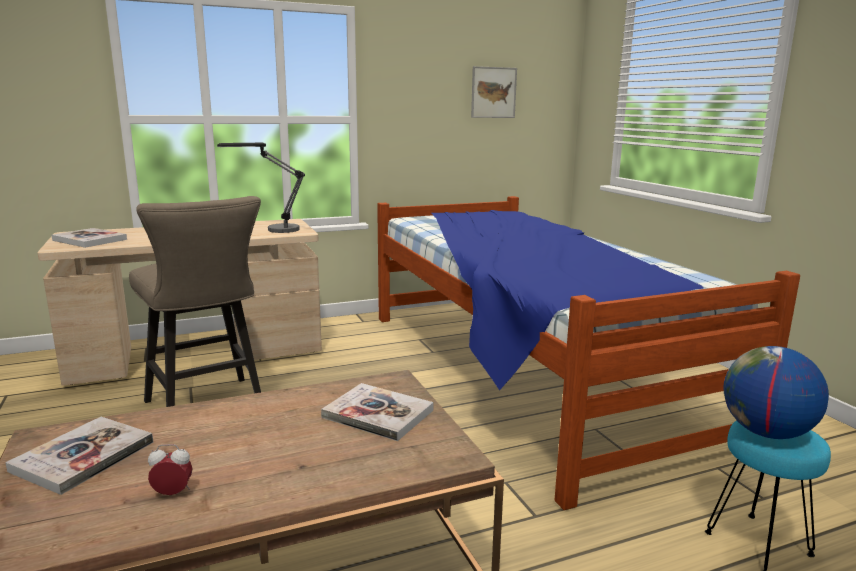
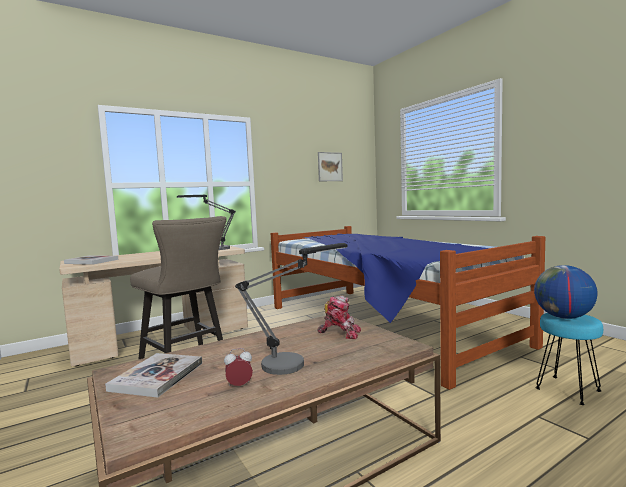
camera: 10 degrees left, 10 degrees down
(275, 460) = (294, 361): none -> table lamp
(378, 414) = (340, 333): book -> toy robot

